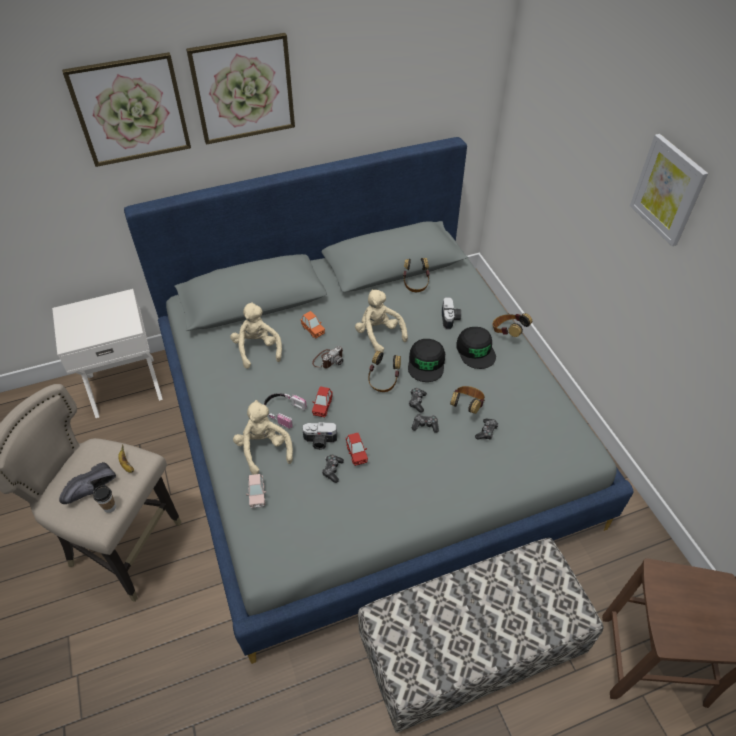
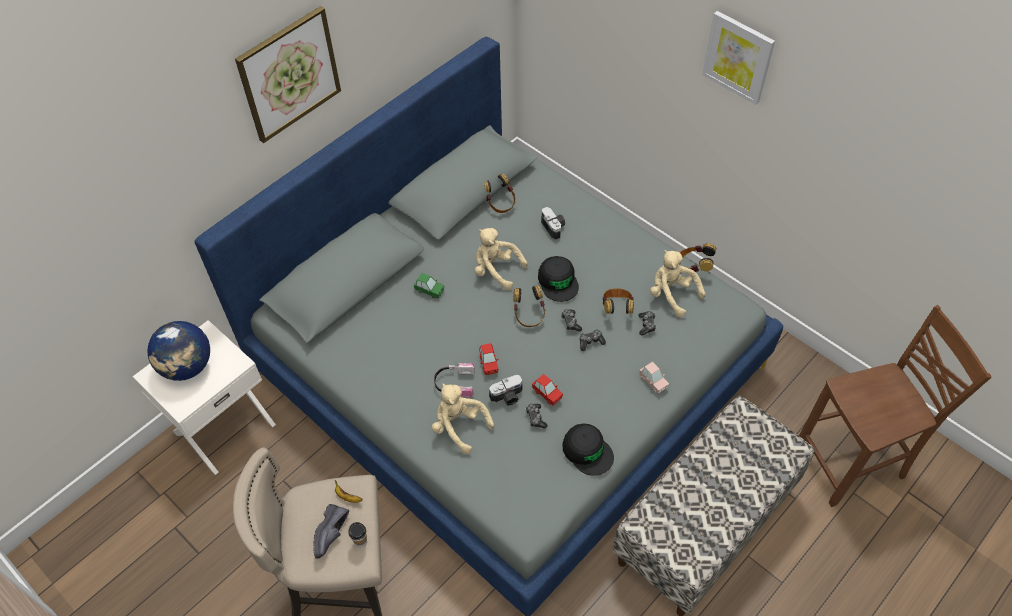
camera: 25 degrees left, 5 degrees up
(93, 316) = (187, 367): none -> globe
(130, 110) = (189, 139): picture -> none
(257, 349) = (387, 332): beige plush toy -> beige plush toy (672, 294)
(257, 495) = (481, 470): pink toy car -> pink toy car (653, 382)
(313, 330) = (429, 290): orange toy car -> green toy car
(328, 359) = (464, 315): camera -> none
(476, 350) = (595, 251): black cap -> black cap (587, 451)
(508, 332) = (613, 221): headphones -> headphones (693, 267)

